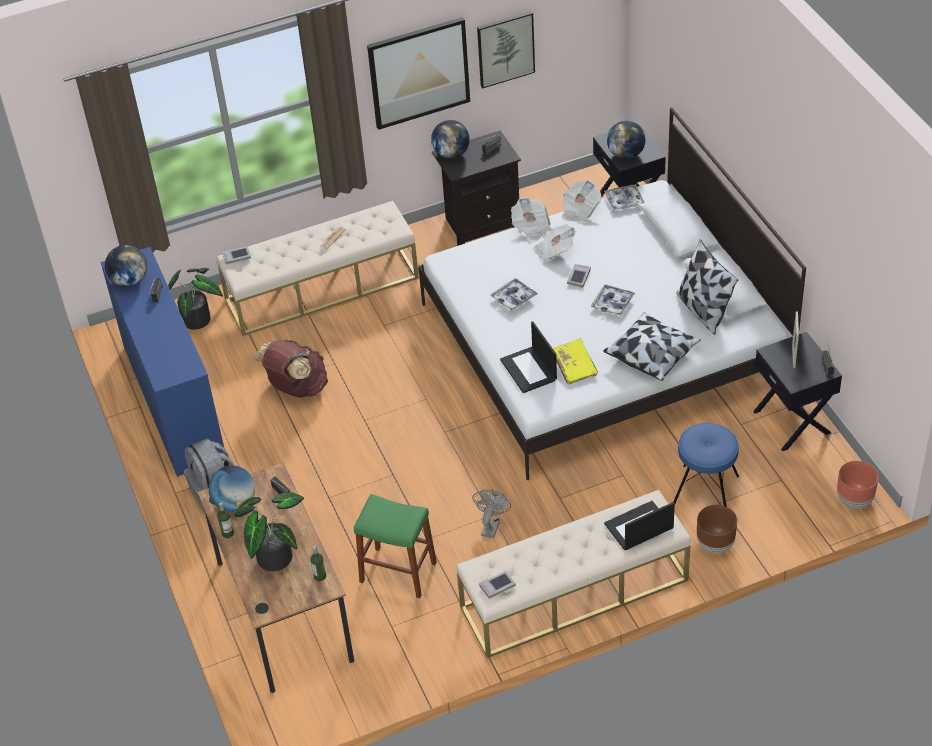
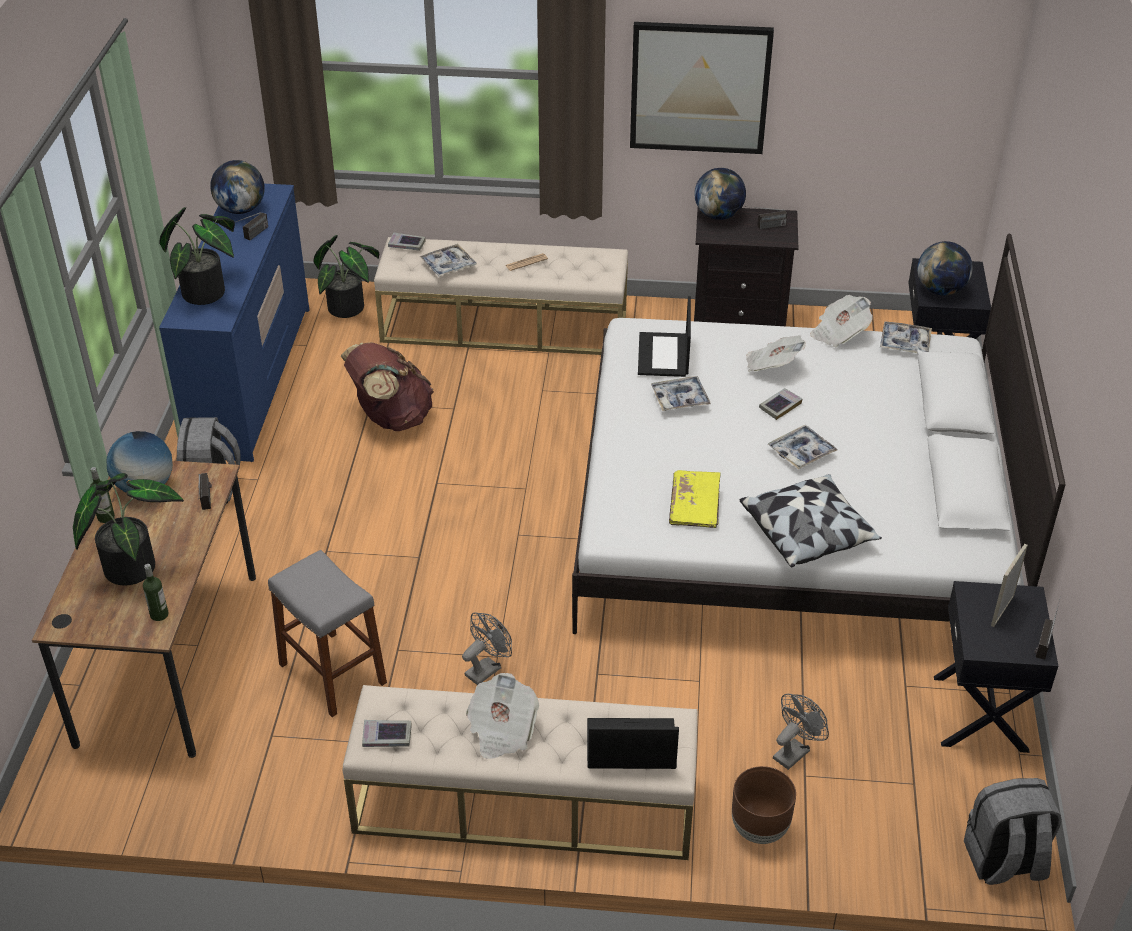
camera: 25 degrees right, 5 degrees down
(165, 352) = (209, 292): none -> potted plant
(280, 261) = (448, 265): none -> tray
(398, 572) = (332, 673): green stool -> grey stool
(505, 48) = (827, 96): picture -> none
(529, 370) = (634, 488): laptop -> laptop (664, 355)
(531, 228) = (763, 331): newspaper -> newspaper (501, 730)
(703, 310) = (917, 507): pillow -> none
(705, 491) = (794, 751): blue stool -> grey fan
(854, 501) = (1004, 861): brown planter -> grey backpack

